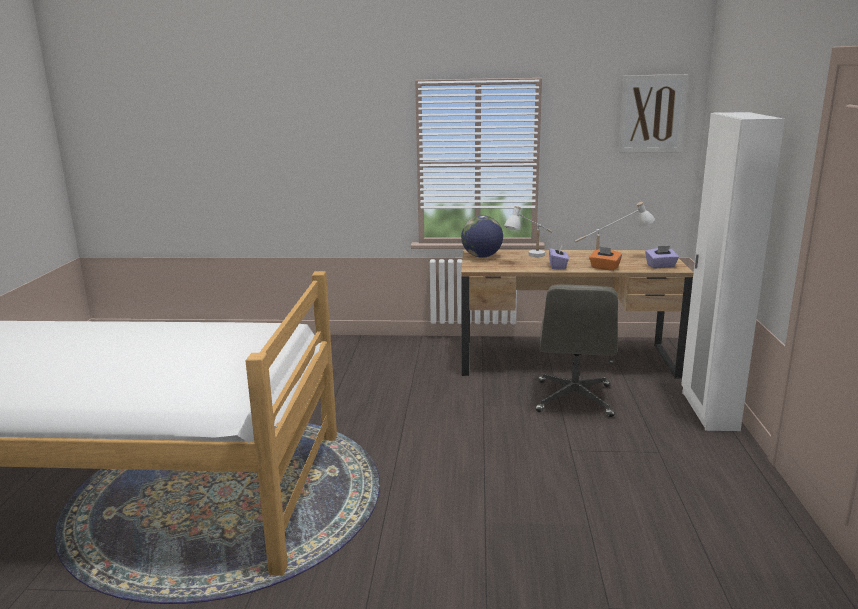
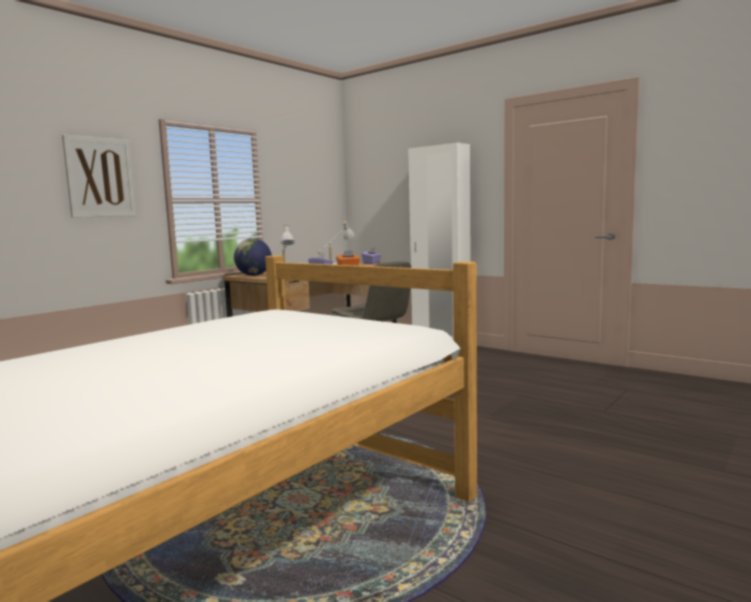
camera: 55 degrees left, 10 degrees down
(652, 114) = (320, 165): picture -> picture (100, 177)

